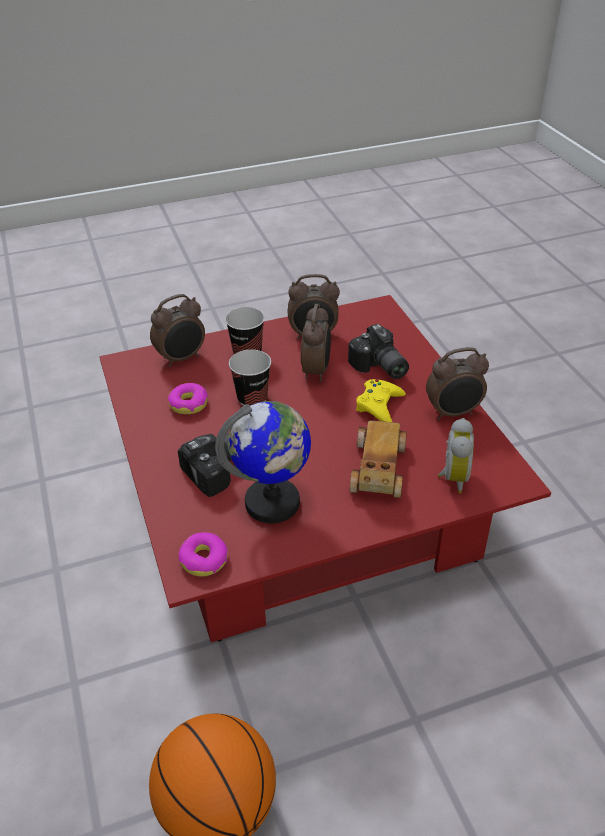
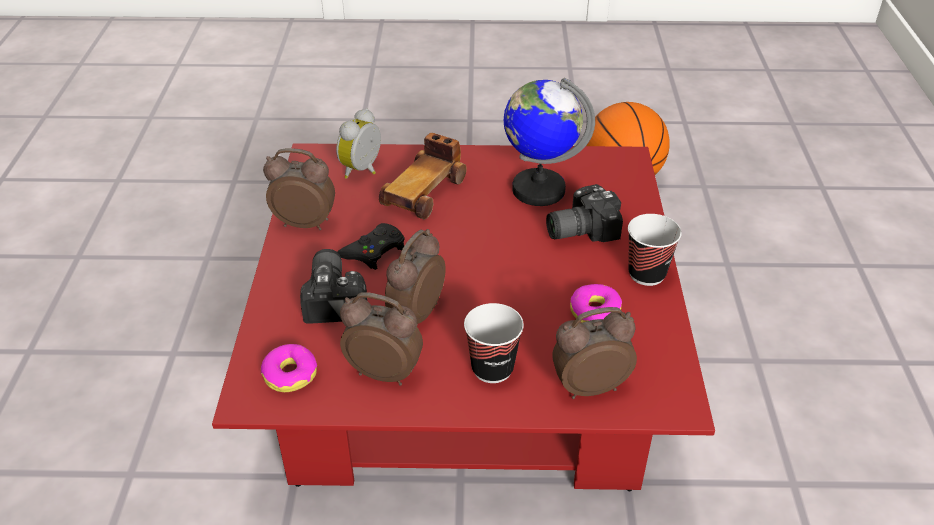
camera: 160 degrees left, 0 degrees up
(204, 560) = (613, 164): donut -> donut (290, 374)
(252, 398) = (513, 298): cup -> cup (646, 274)
(379, 405) = (374, 251): yellow game controller -> black game controller

